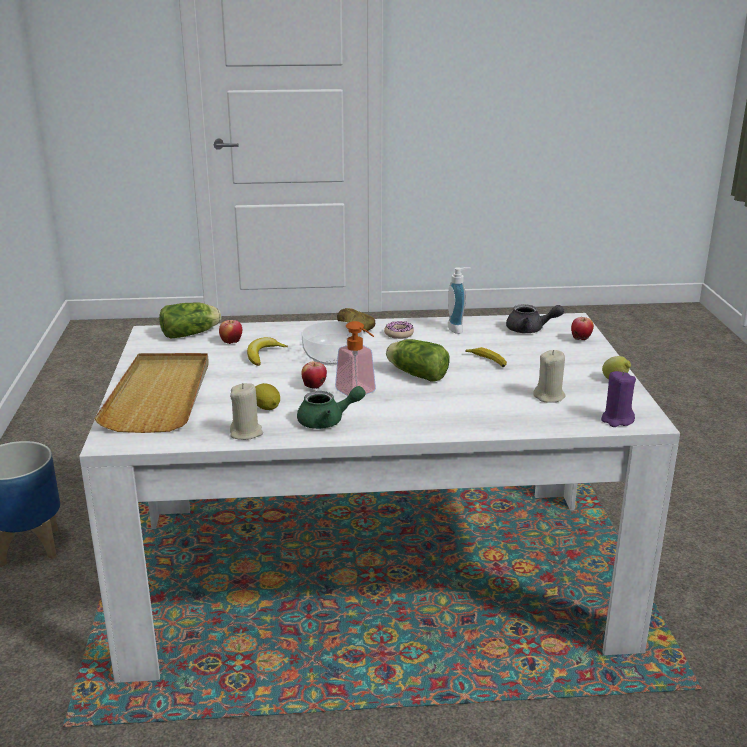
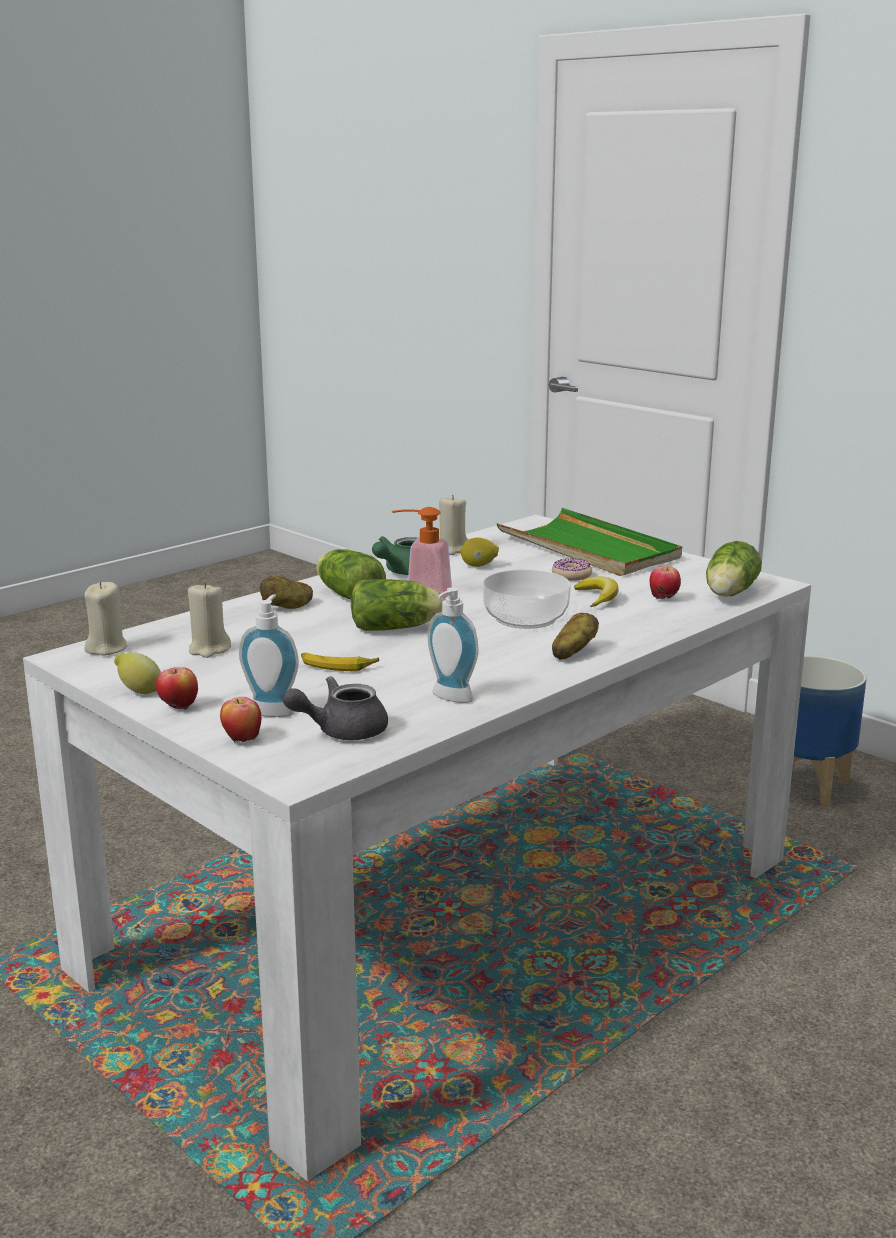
camera: 140 degrees right, 5 degrees down
(160, 395) = (589, 549): beige tray -> green tray
(314, 387) = (475, 589): apple -> apple (178, 707)
(399, 334) = (511, 665): donut -> donut (571, 575)
(403, 412) = (348, 595): none -> lettuce
(459, 415) = (287, 607): none -> potato
(550, 349) = (273, 709): none -> soap dispenser
(617, 420) = (107, 648): purple candle -> beige candle

